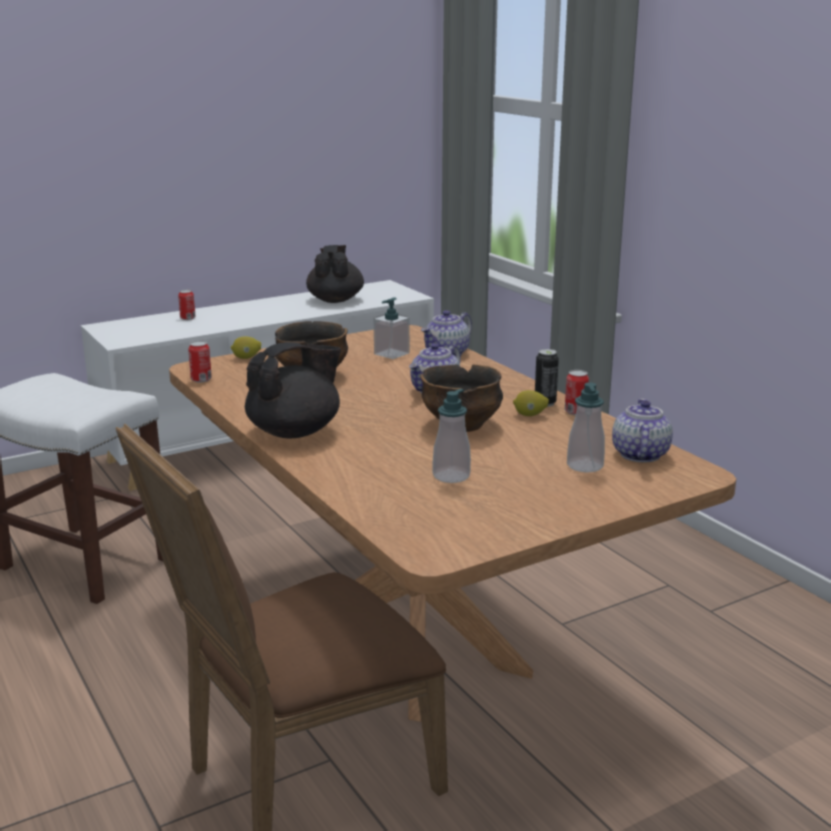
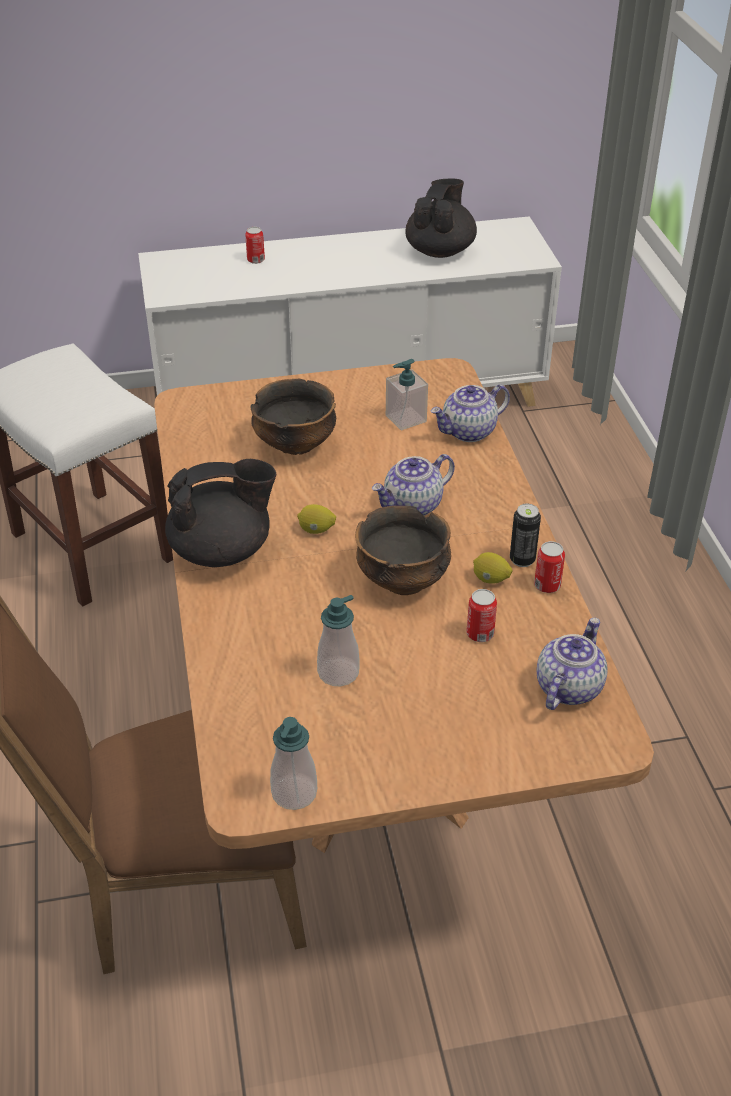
camera: 20 degrees right, 20 degrees up
(201, 379) = (177, 427): can -> can (480, 634)
(246, 358) = (244, 394): lemon -> lemon (316, 530)
(585, 466) = (492, 692): soap dispenser -> soap dispenser (294, 793)

